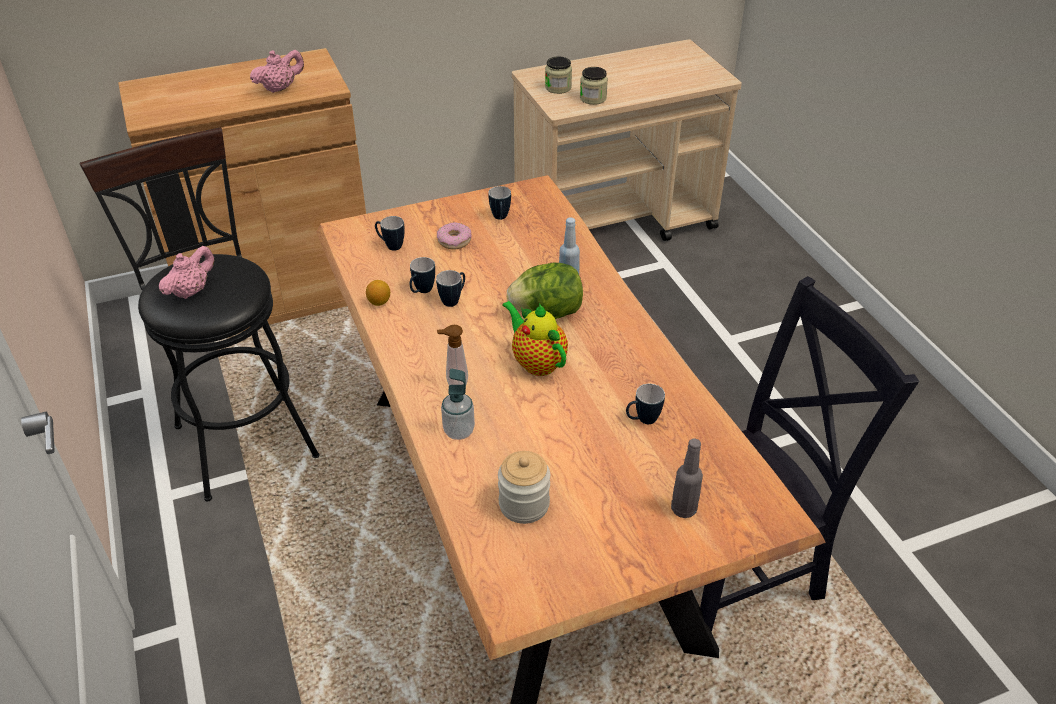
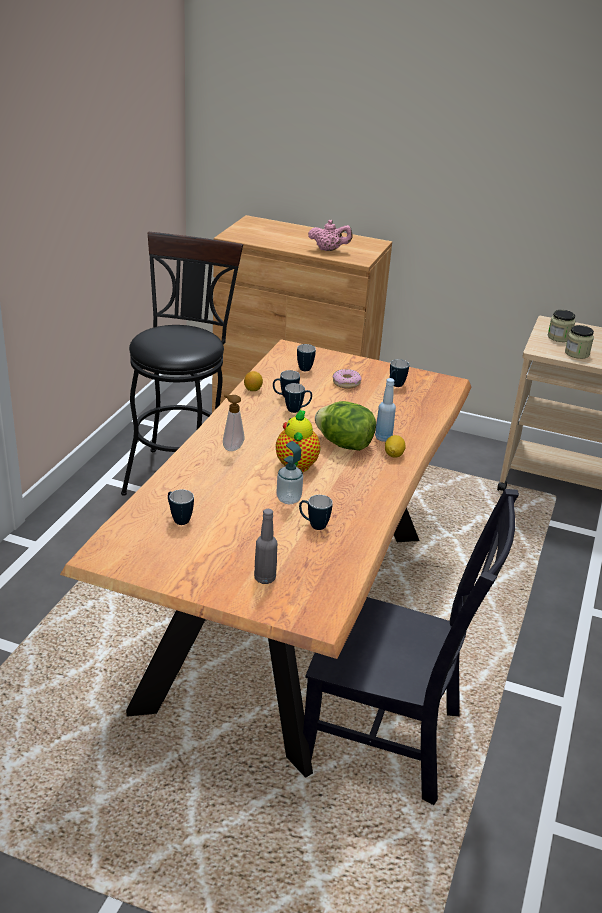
camera: 40 degrees right, 10 degrees down
(191, 291) = (166, 339): pink teapot -> none
(459, 431) = (199, 468): soap dispenser -> soap dispenser (288, 499)
(524, 504) = (178, 519): jar -> mug
(600, 297) = (394, 454): none -> lemon

